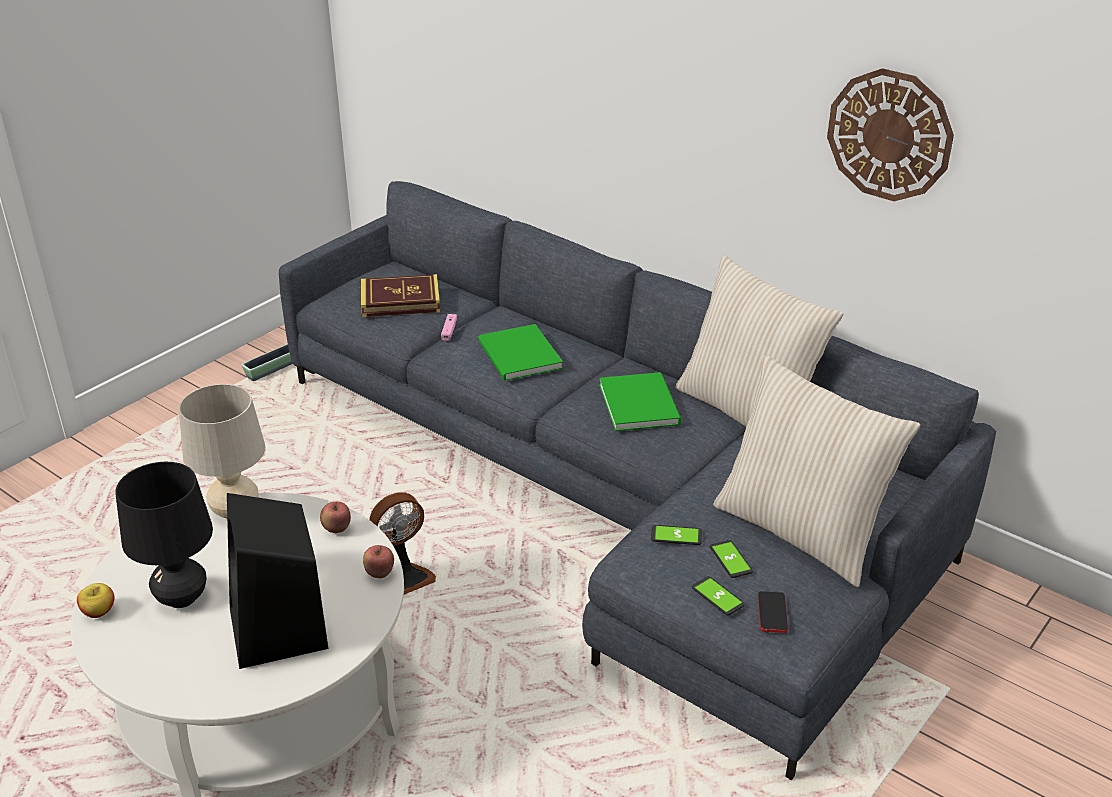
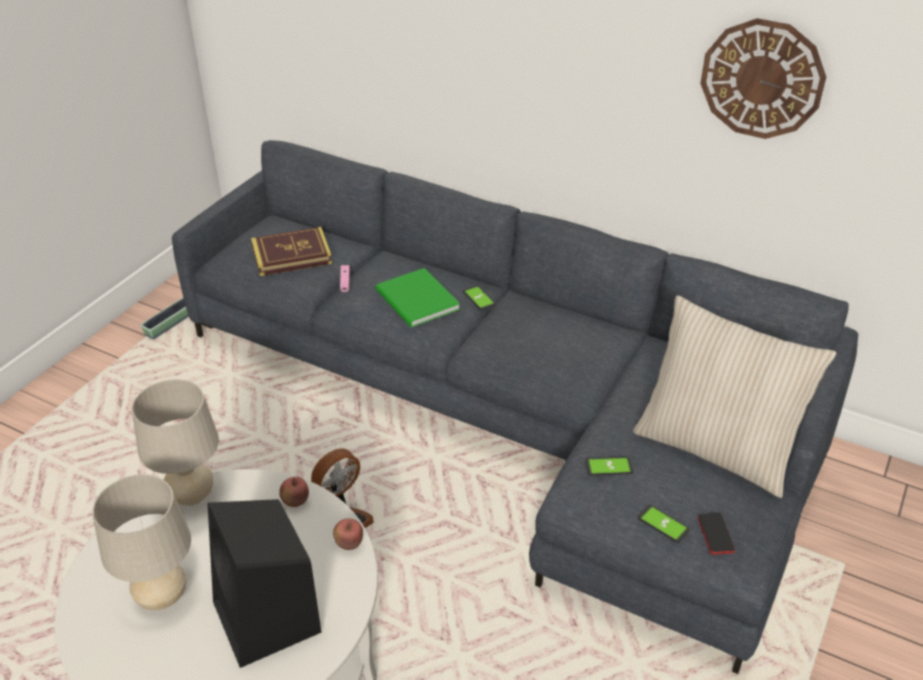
camera: 10 degrees left, 5 degrees up
(99, 611) = (82, 624): apple -> none
(182, 598) = (162, 597): black table lamp -> beige table lamp
(640, 402) = (539, 336): green book -> none
(731, 560) = (664, 485): phone -> phone (479, 298)
(747, 412) = (634, 334): beige pillow -> none

